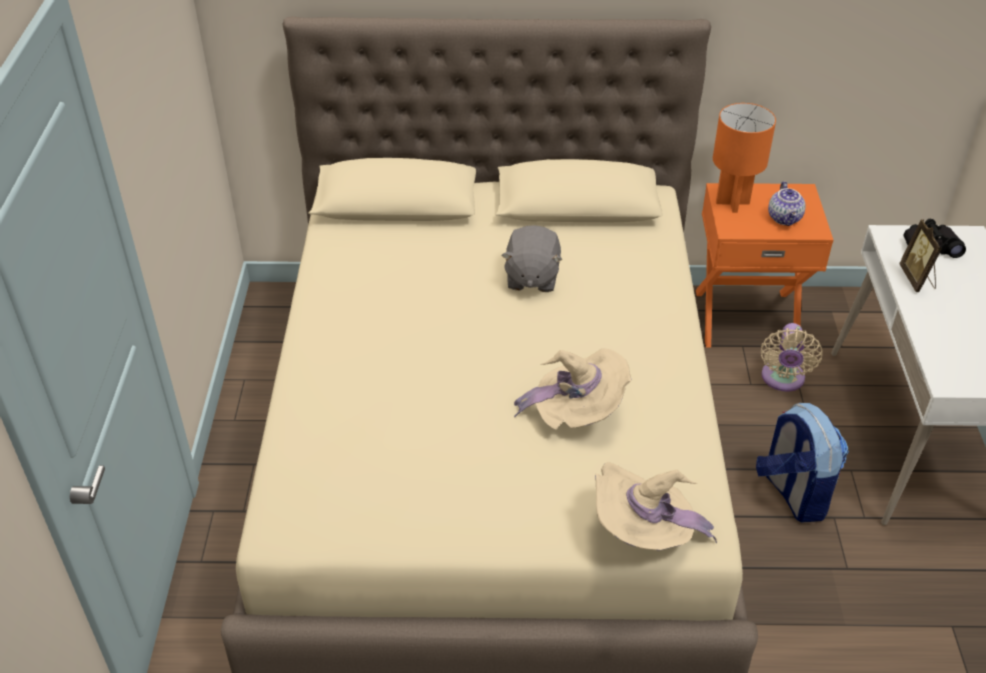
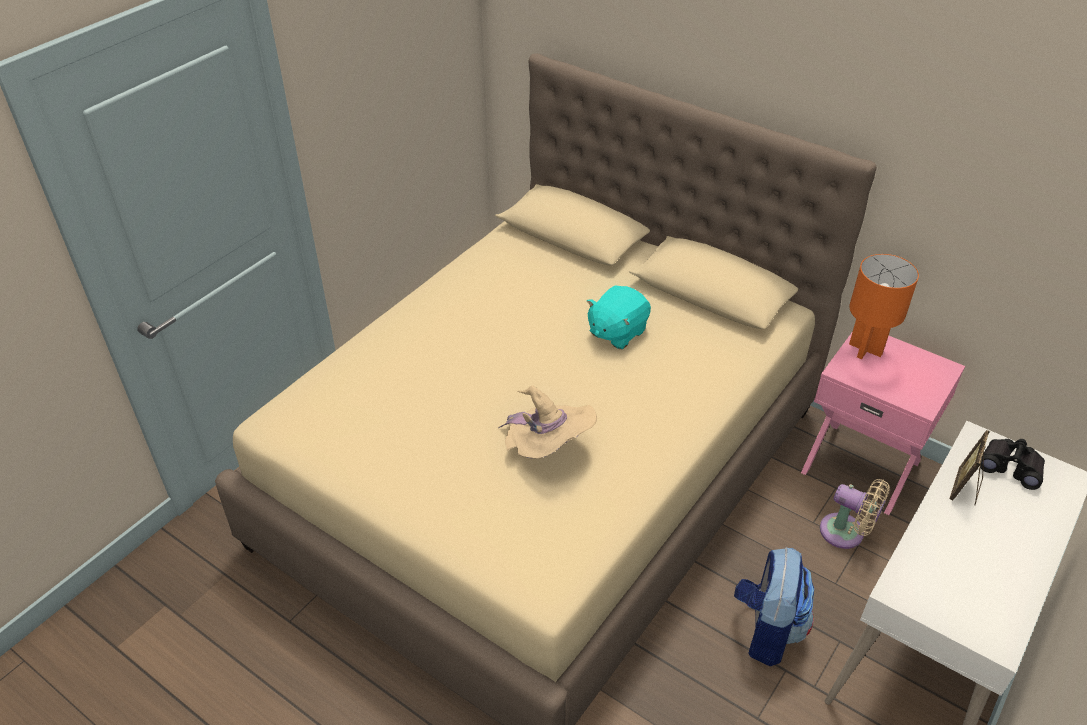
camera: 35 degrees right, 0 degrees up
(531, 277) = (616, 332): grey plush toy -> turquoise plush toy
(644, 533) = (504, 564): beige hat -> none
(746, 317) = (861, 465): orange nightstand -> pink nightstand
(782, 380) = (846, 533): beige fan -> beige fan turned 105 degrees counterclockwise
(785, 218) = (903, 383): teapot -> none

